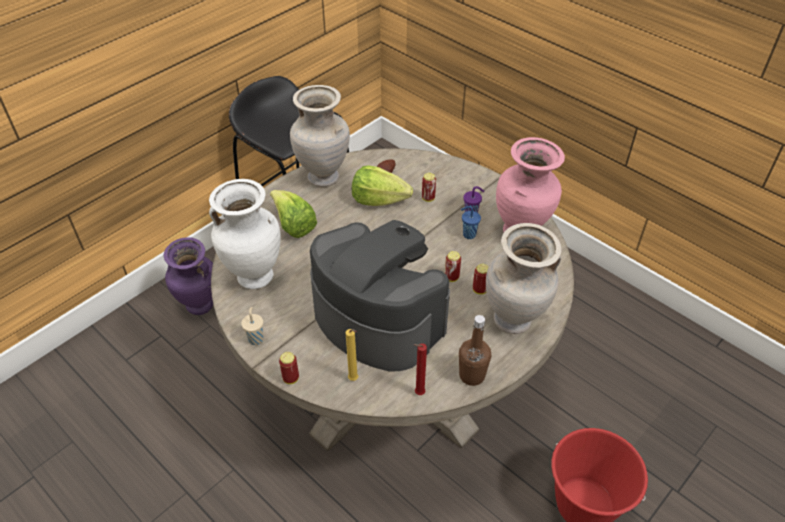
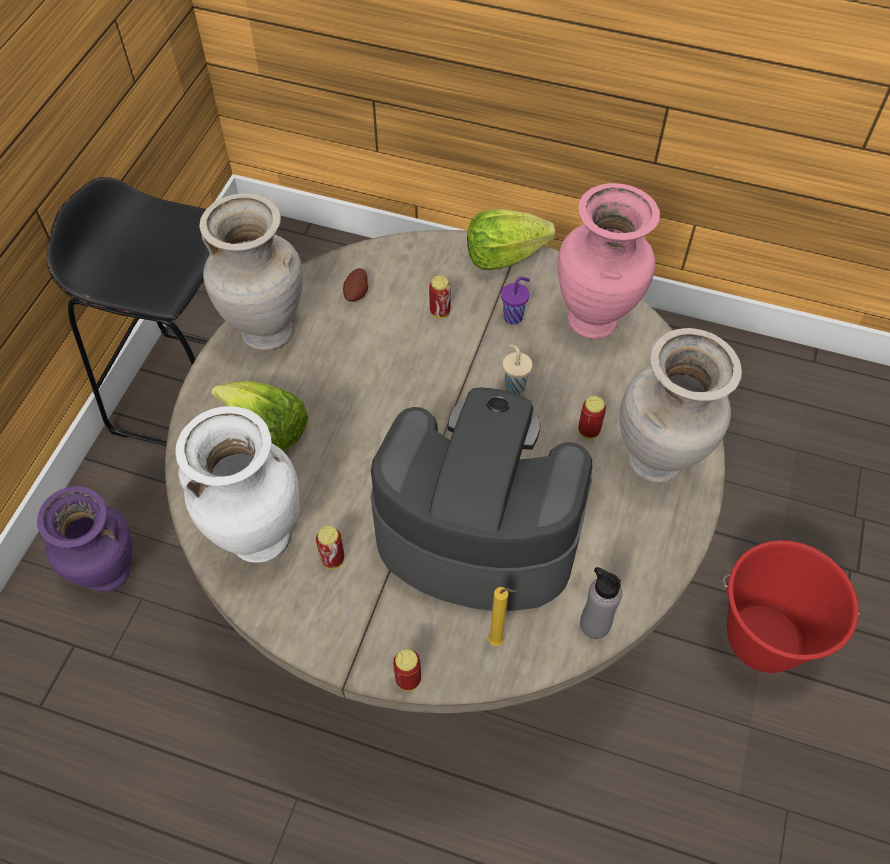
camera: 25 degrees left, 10 degrees up
(256, 338) = (320, 638): beige cup -> beige cup (514, 385)
(379, 200) = (371, 340): lettuce -> lettuce (504, 255)
(418, 393) = (594, 624): red candle -> grey bottle
(451, 277) = (541, 426): can -> can (332, 559)
(468, 234) = (526, 350): blue cup -> none
(472, 375) = (649, 566): brown bottle -> none

